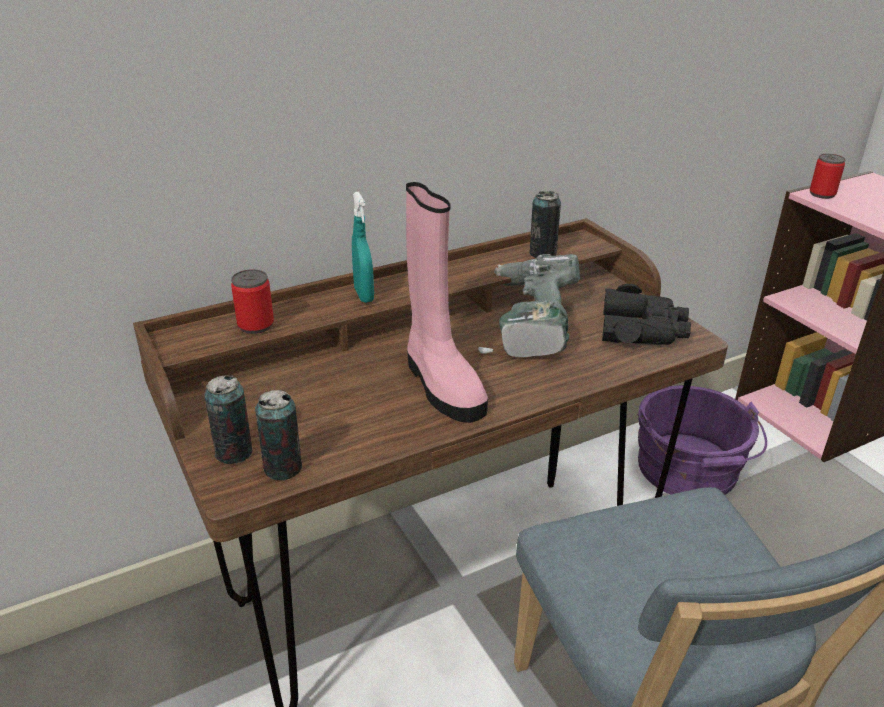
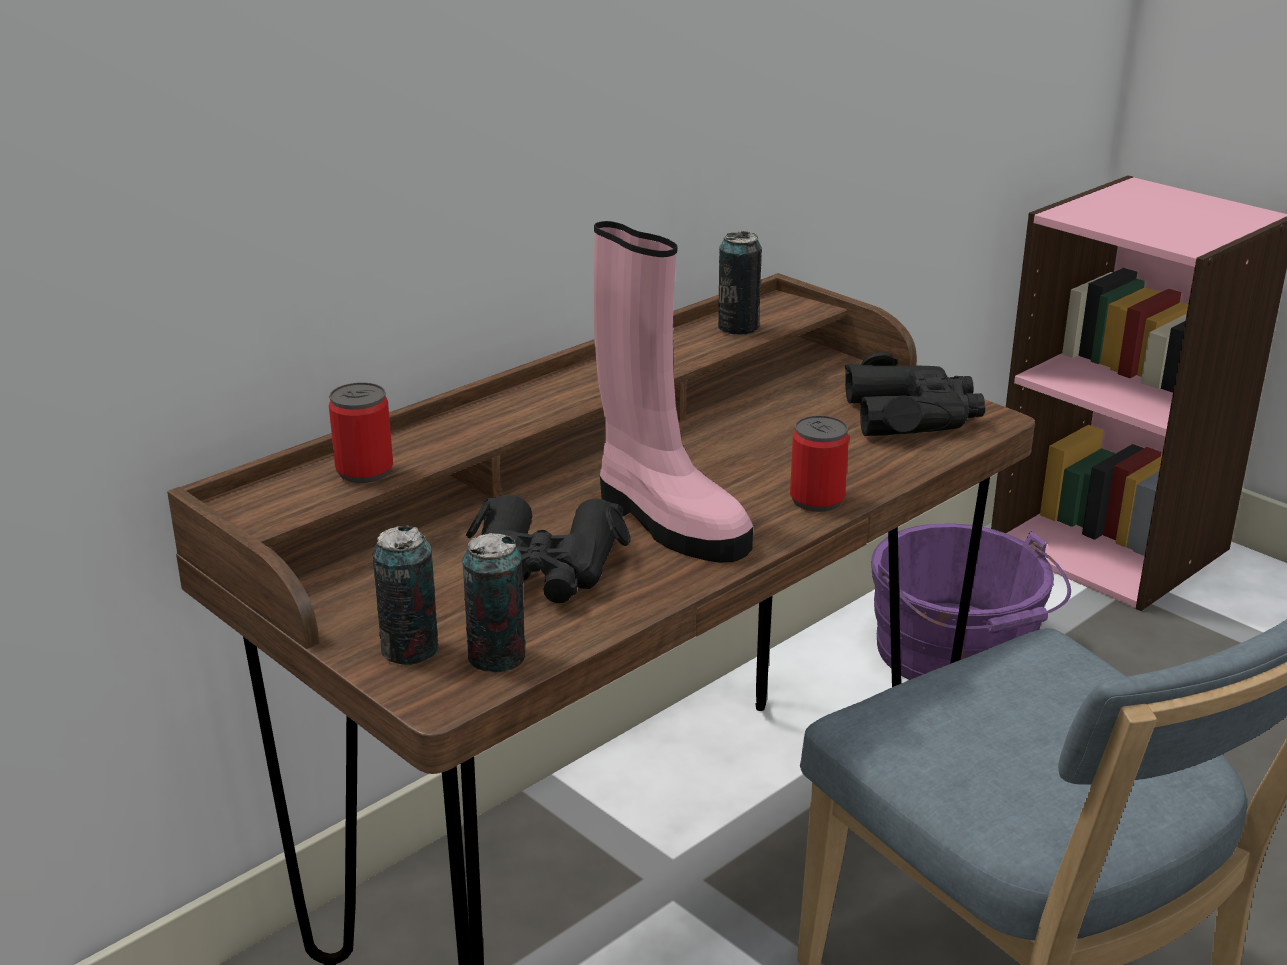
camera: 15 degrees left, 5 degrees down
(346, 408) = (544, 570): none -> black binoculars
(364, 295) = (506, 411): turquoise spray bottle -> none
(524, 326) = (745, 432): power drill -> none
(822, 194) = (1079, 212): can -> can (817, 500)

